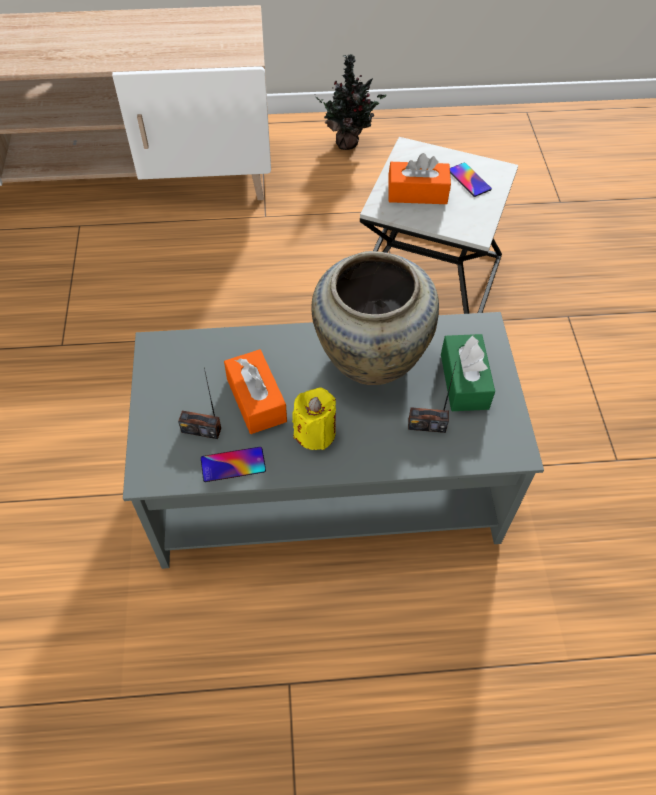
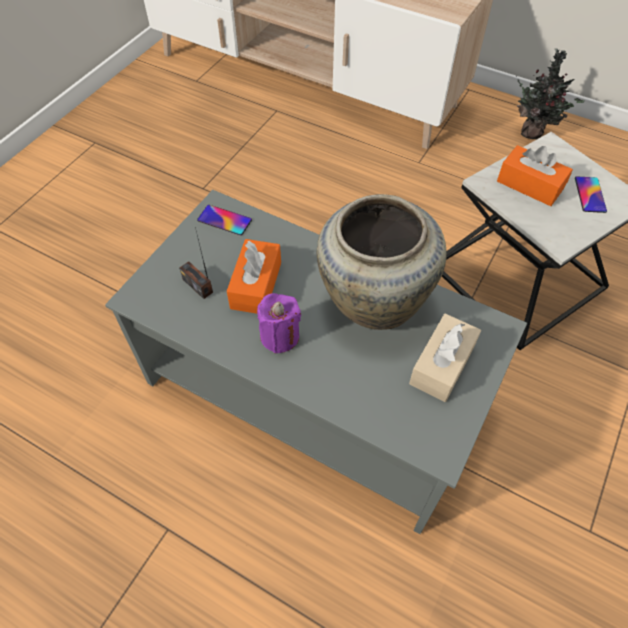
camera: 35 degrees right, 0 degrees up
(233, 464) = (198, 325): phone -> phone (224, 220)
(315, 432) = (280, 336): yellow candle -> purple candle
(427, 425) = (377, 383): radio -> none
(464, 381) = (442, 365): green tissue box -> beige tissue box

